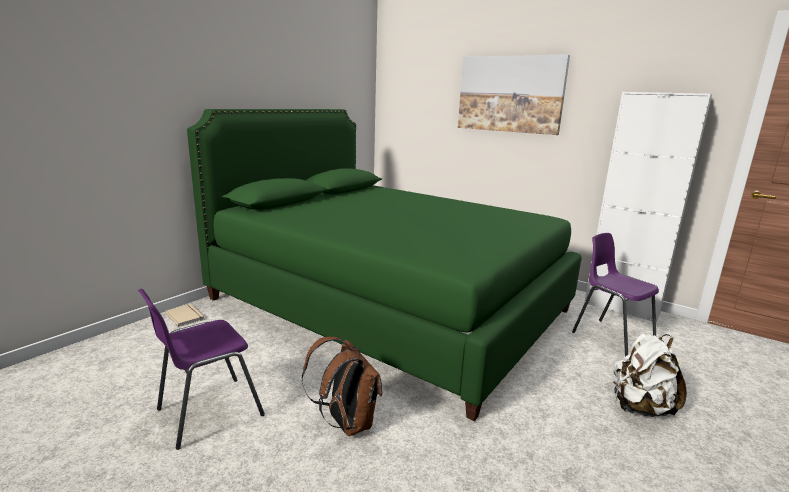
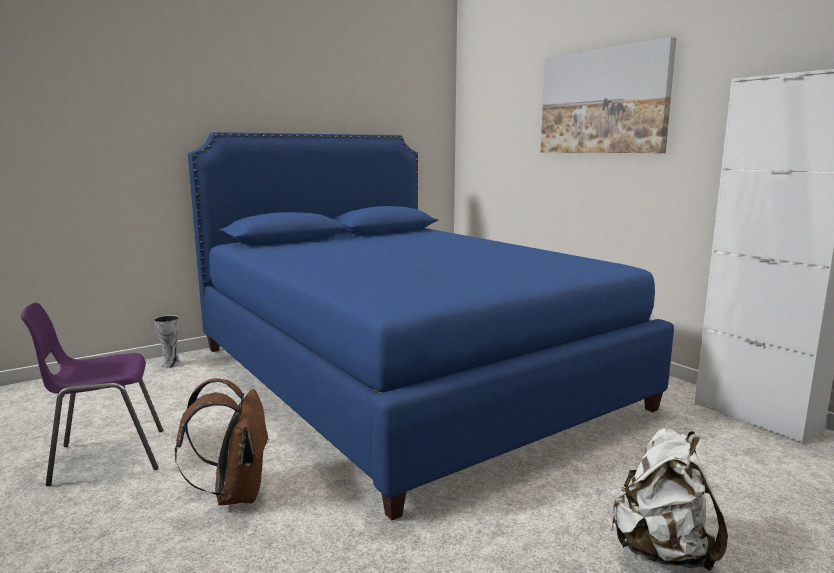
camera: 20 degrees right, 5 degrees down
(186, 316) = (171, 364): beige book -> vase
(388, 305) = (404, 376): green bed -> blue bed
(611, 337) = (700, 452): purple chair -> none

